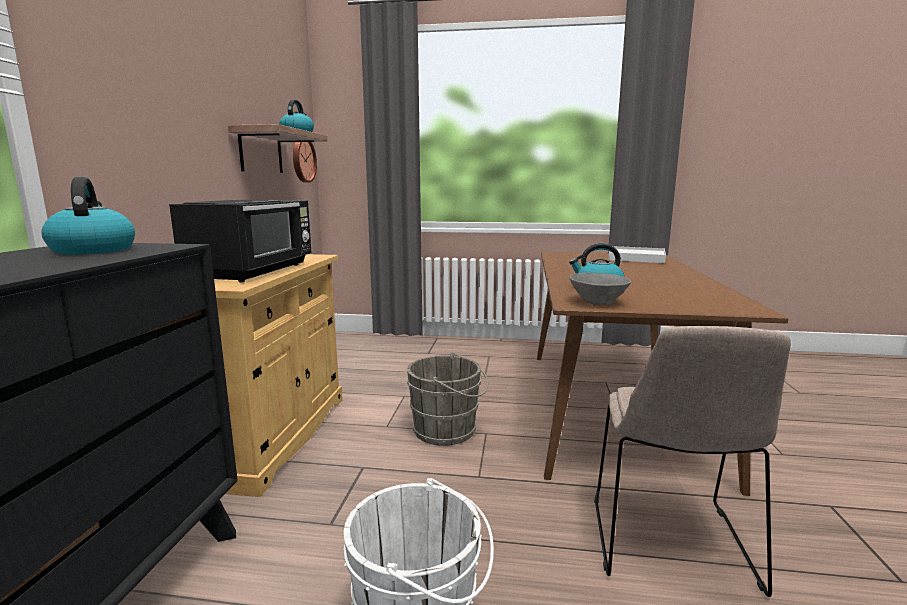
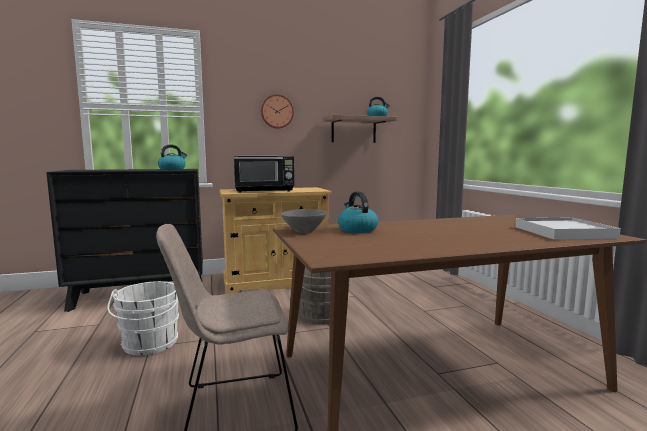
camera: 65 degrees right, 5 degrees down
(302, 160) = (404, 134): wall clock -> wall clock (277, 111)

